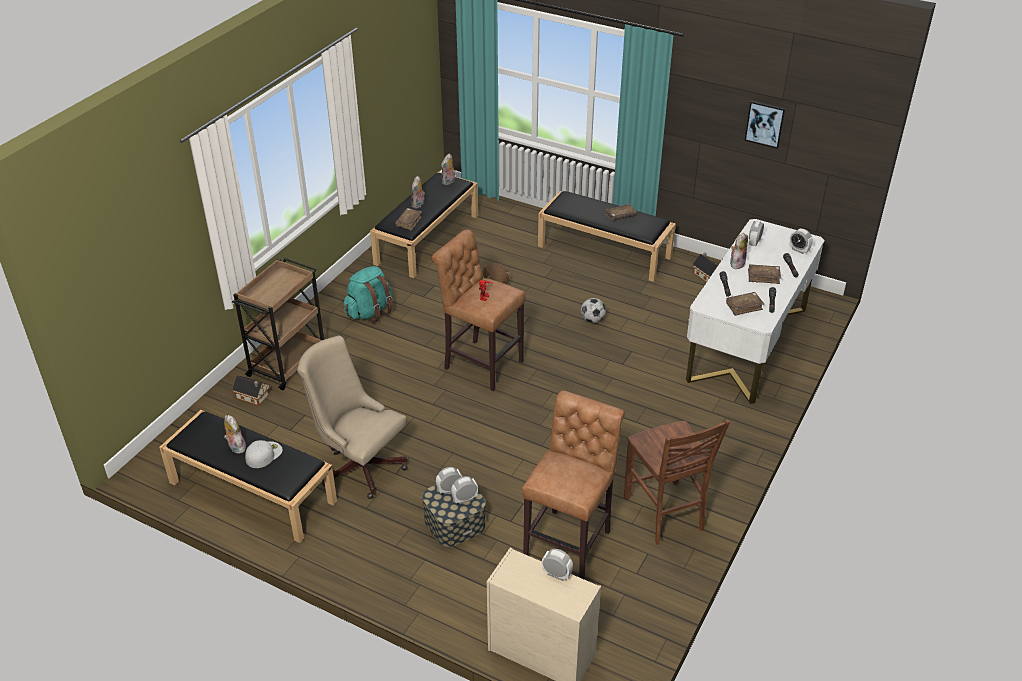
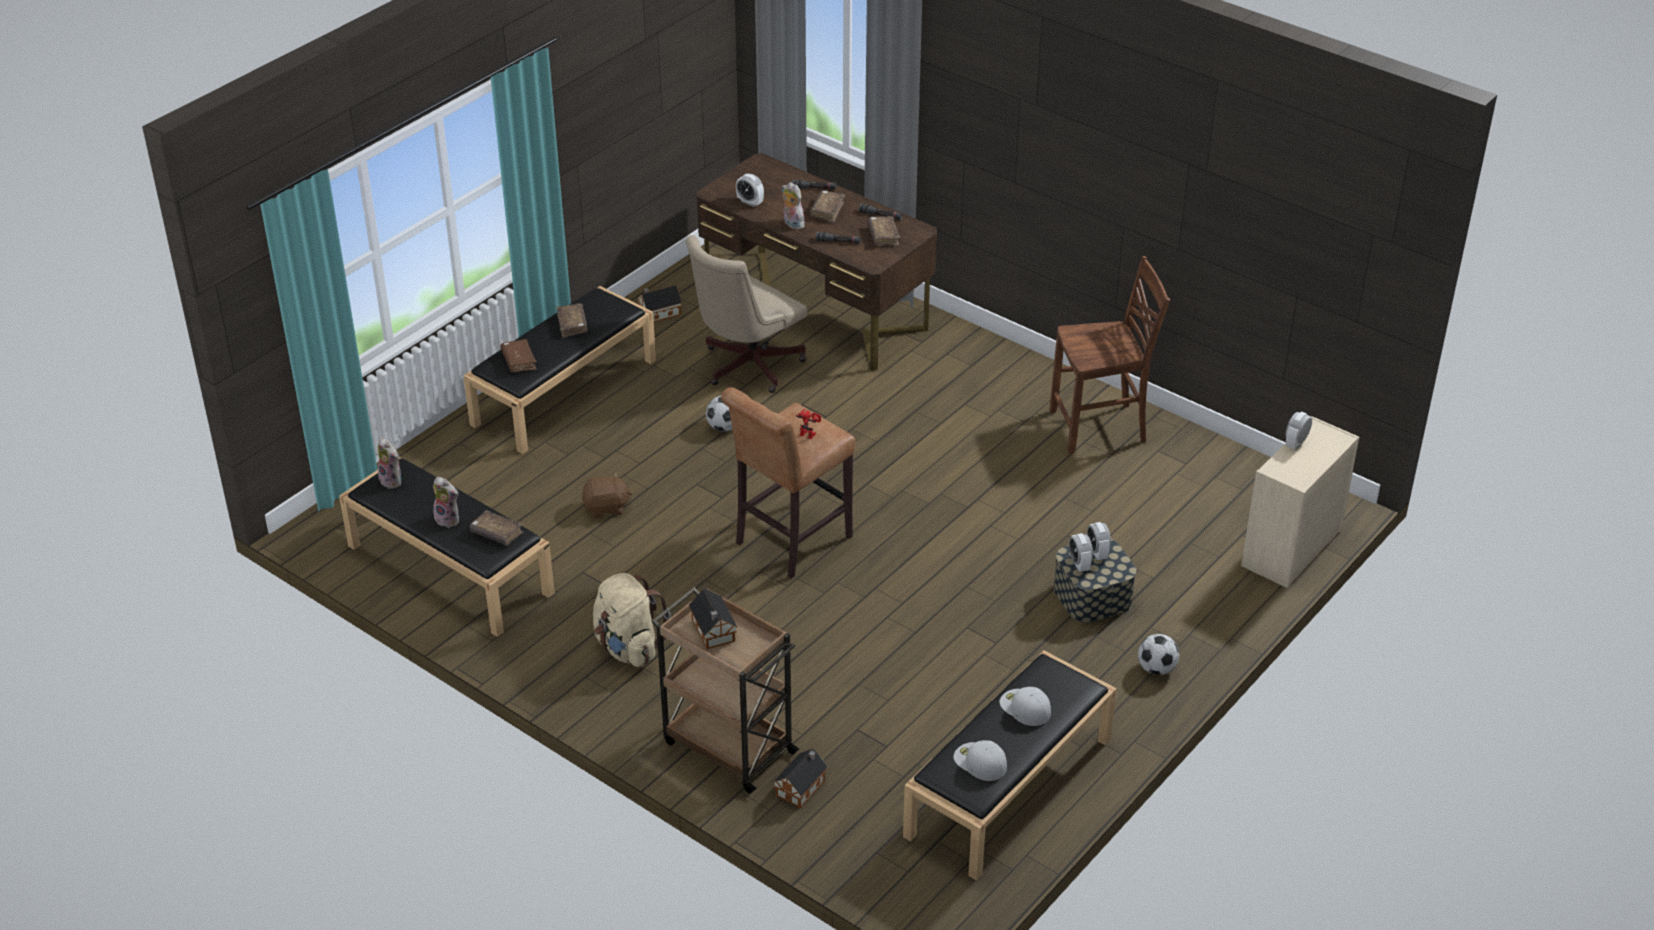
camera: 80 degrees left, 0 degrees up
(212, 437) = (979, 762): none -> white cap
(235, 447) = (1005, 736): plush toy -> none
(279, 283) = (713, 632): none -> toy house
(358, 464) = (973, 677): beige office chair -> beige office chair (746, 367)
(370, 312) = (628, 647): turquoise backpack -> beige backpack
(377, 566) = (1156, 669): none -> football
(570, 542) = (1134, 505): brown stool -> none
(575, 203) = (519, 361): none -> brown book
(747, 344) = (815, 310): white desk -> brown desk
(765, 124) = (637, 83): picture -> none
(799, 250) = (778, 175): alarm clock -> none

